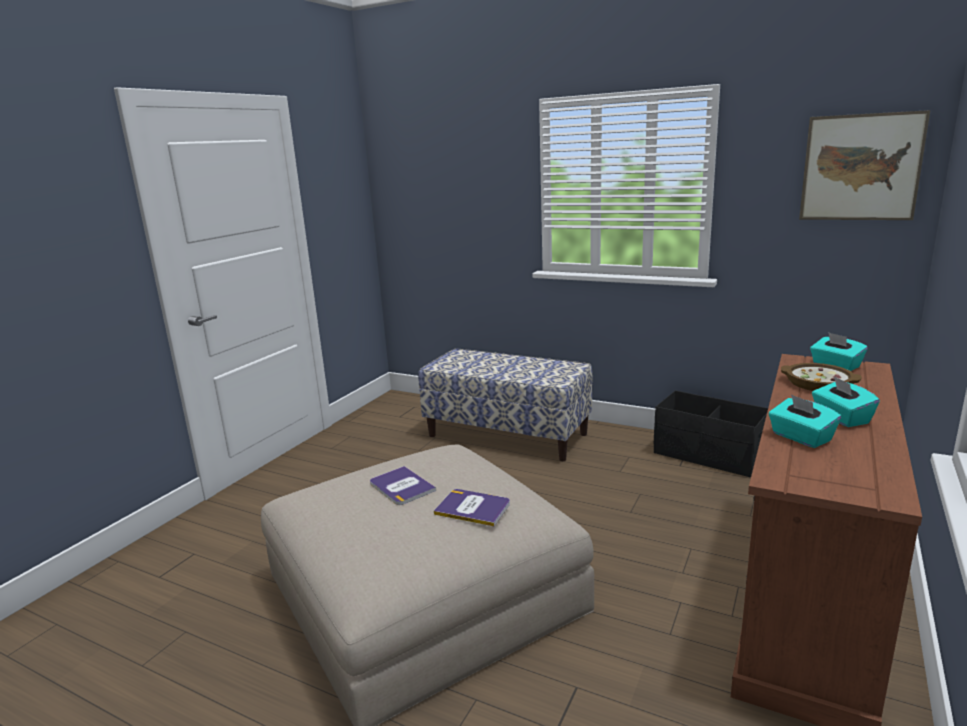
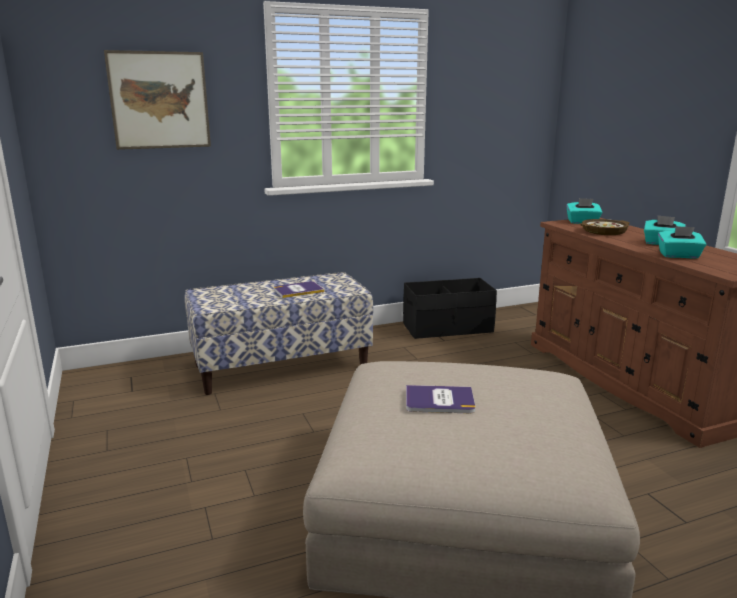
camera: 50 degrees left, 0 degrees up
(473, 508) = (524, 388): book -> book (298, 290)
(860, 167) = (518, 85): picture -> picture (159, 100)

